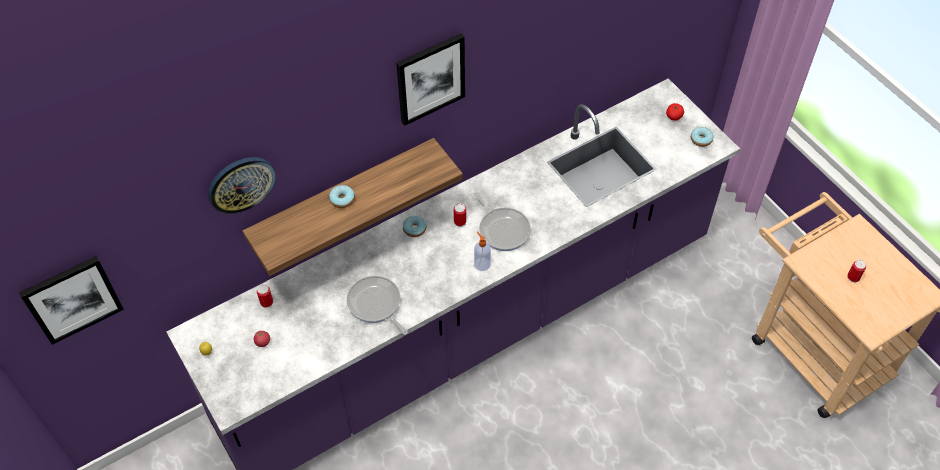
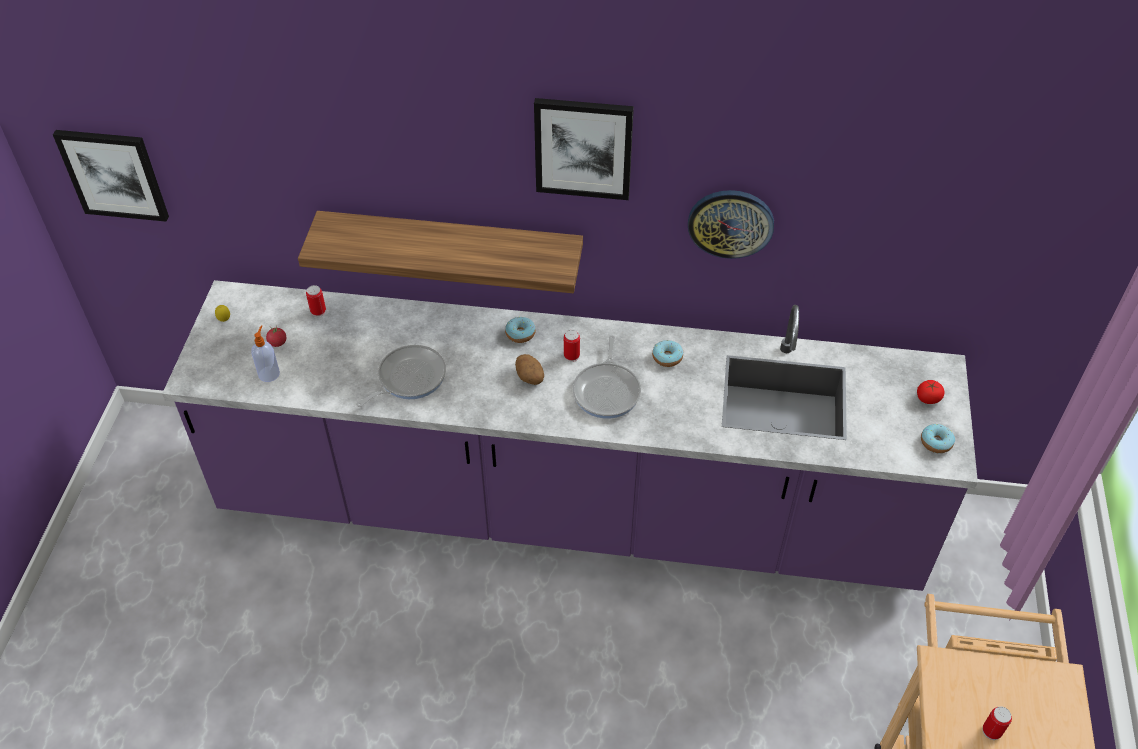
camera: 40 degrees right, 5 degrees down
(241, 184) = (318, 148): wall clock -> wall clock (730, 223)
(342, 199) = (431, 238): donut -> donut (667, 357)
(376, 305) = (408, 378): frying pan -> frying pan turned 45 degrees clockwise
(450, 252) = (530, 378): none -> potato
(481, 264) = (550, 409): soap dispenser -> soap dispenser (269, 373)

